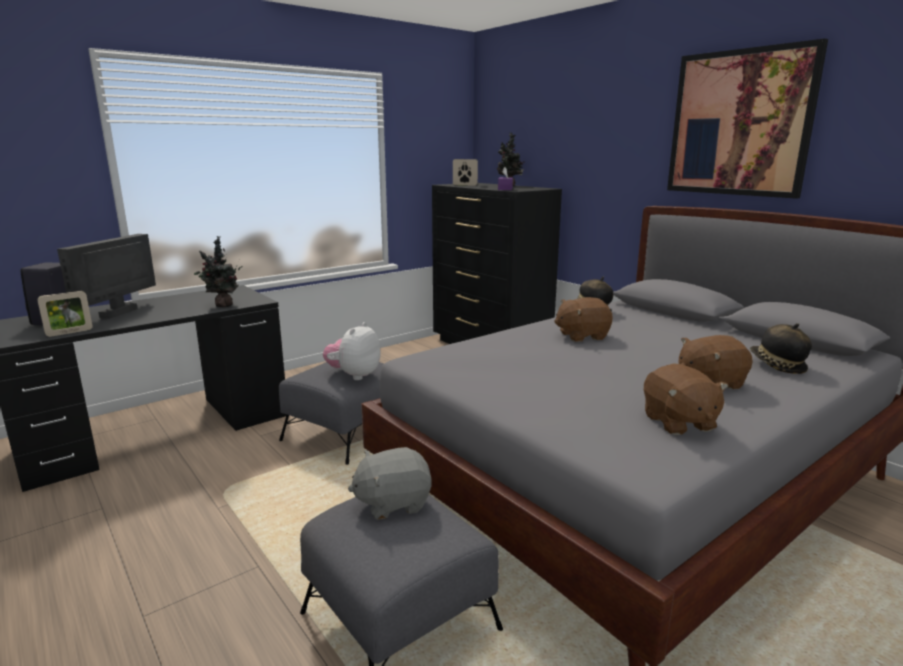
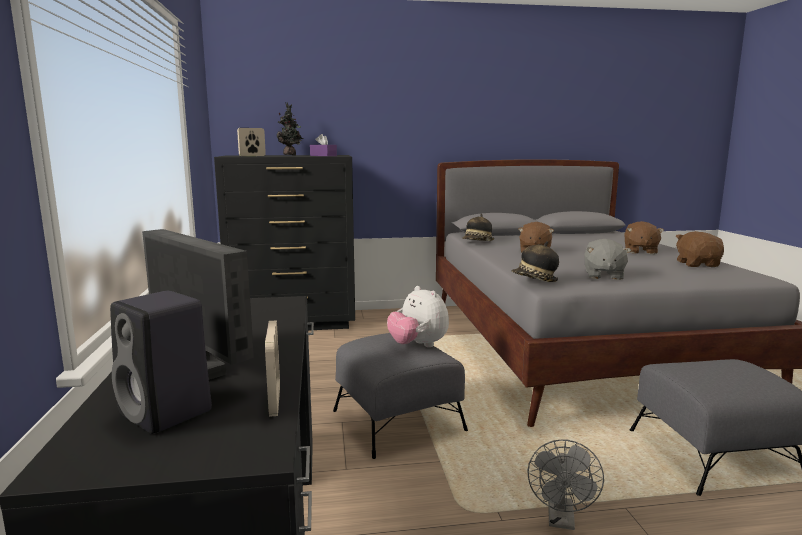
camera: 60 degrees left, 5 degrees down
(223, 306) = (279, 315): potted plant -> none
(225, 534) = (561, 520): none -> grey fan
(393, 502) = (691, 369): grey plush toy -> grey plush toy (603, 275)
(678, 422) = (697, 264): brown plush toy -> brown plush toy turned 105 degrees counterclockwise
(739, 123) = (497, 102): picture -> none
(776, 365) = (618, 240): hat -> hat (534, 280)

